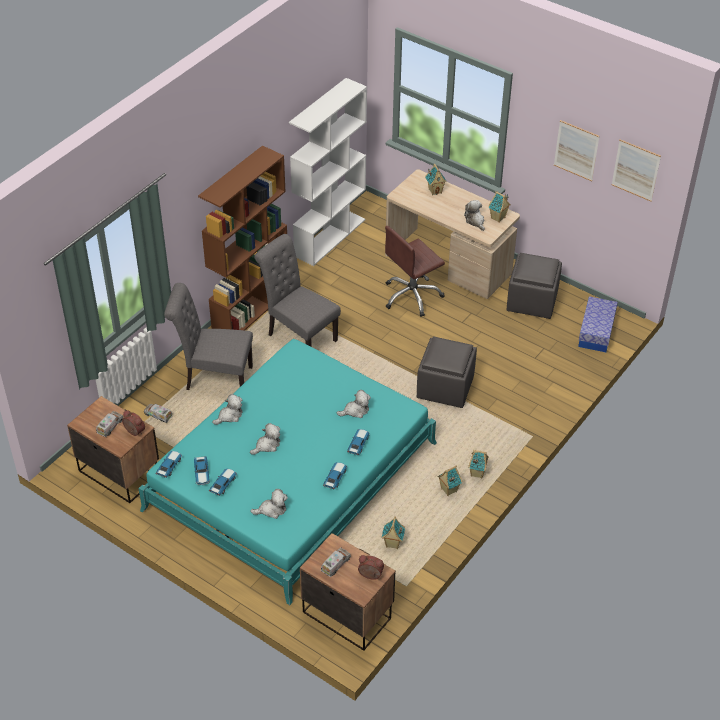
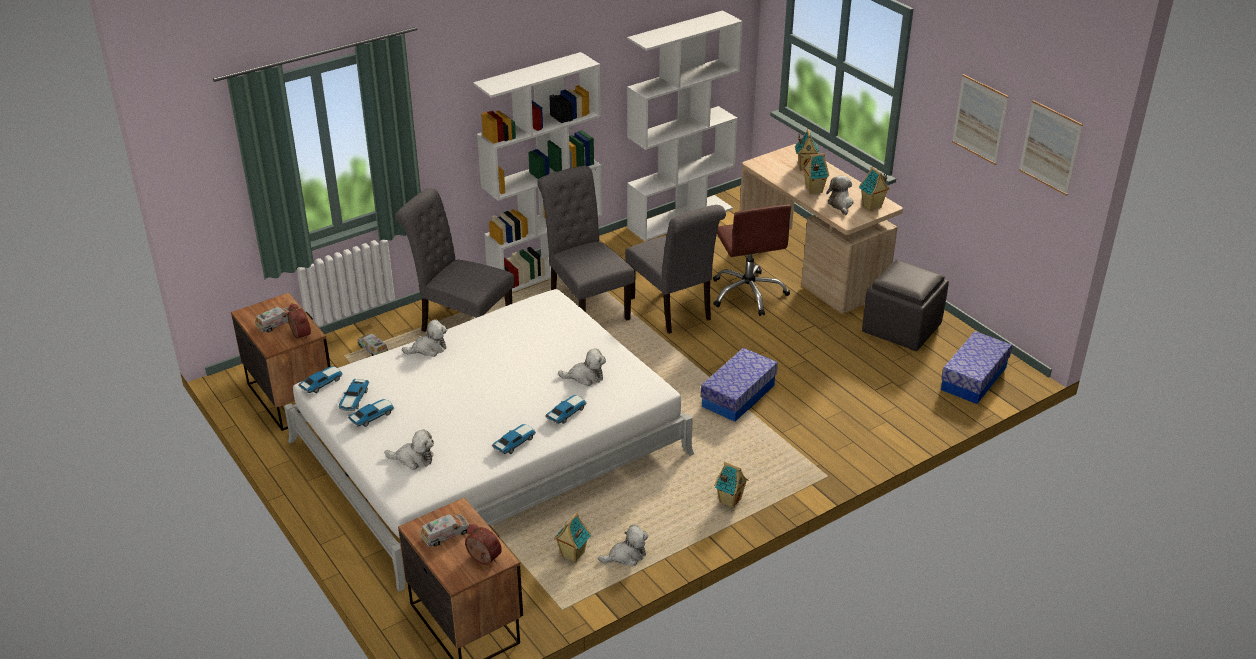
camera: 20 degrees right, 10 degrees down
(251, 310) = (545, 269): brown bookcase -> white bookcase
(267, 445) = (452, 388): plush toy -> plush toy (626, 556)
(292, 476) = (490, 448): turquoise bed -> white bed
(365, 325) = (673, 311): none -> grey chair
(412, 296) = (748, 293): brown office chair -> brown office chair turned 90 degrees counterclockwise
(444, 387) = (738, 396): grey ottoman -> storage box
(448, 490) = (680, 511): toy house -> toy house (813, 190)

